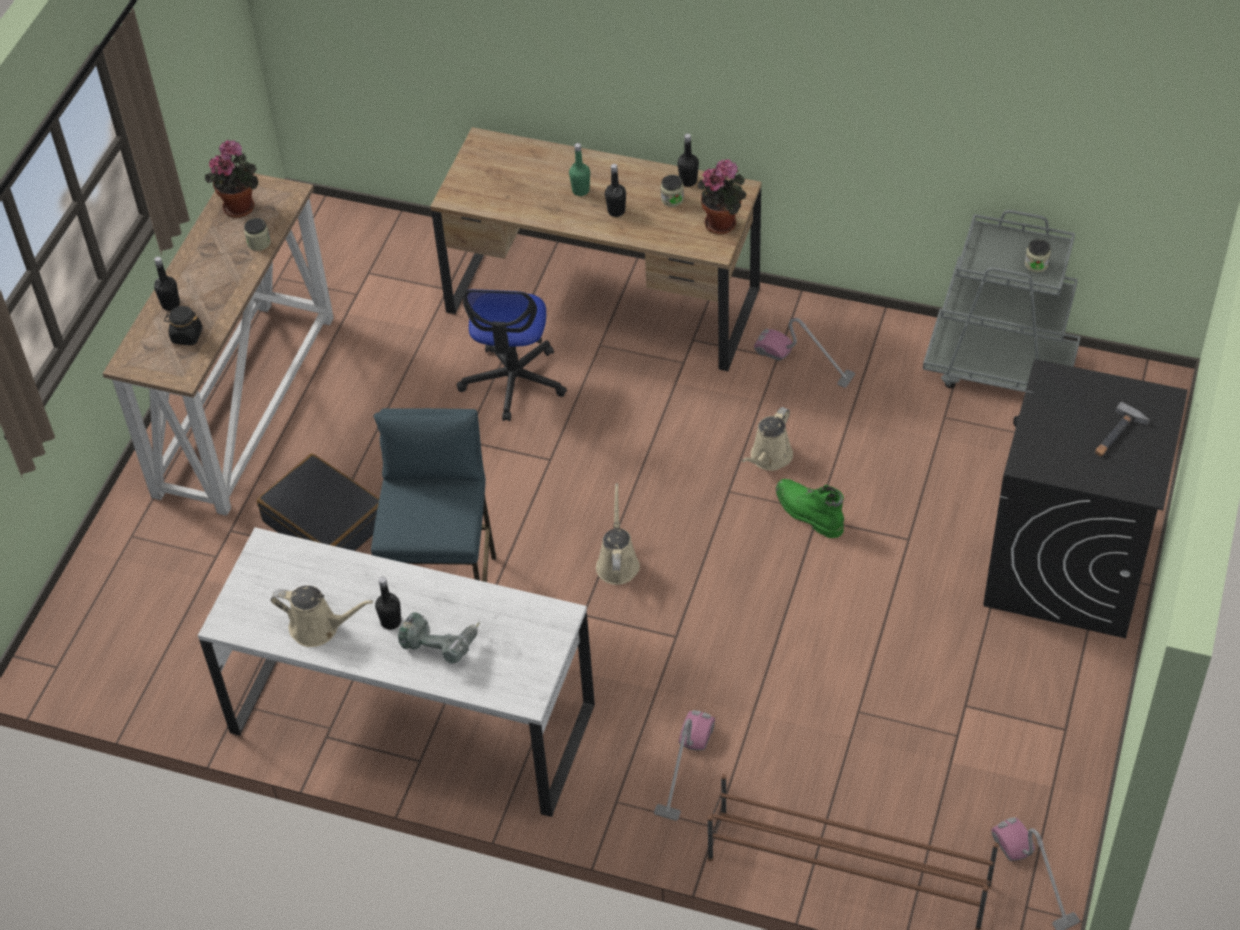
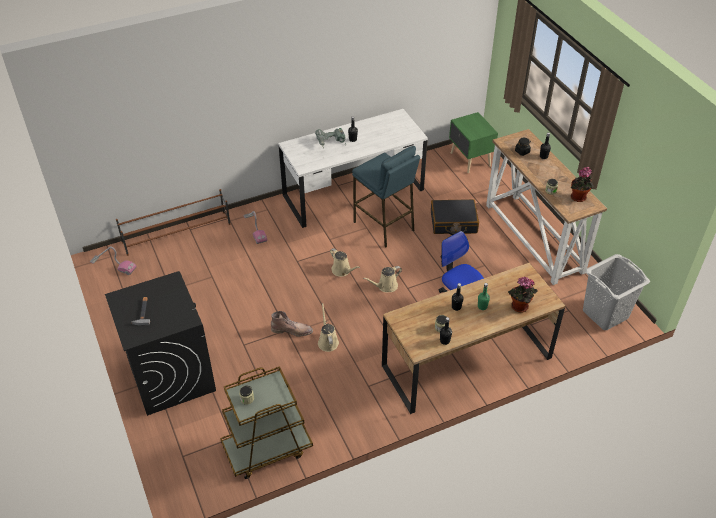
camera: 135 degrees right, 5 degrees down
(110, 633) = (470, 160): none -> green nightstand
(319, 627) = (371, 127): beige watering can -> beige watering can (385, 286)
(329, 236) = (605, 314): none -> grey laundry basket
(723, 223) = (406, 331): potted plant -> potted plant (519, 308)
(804, 362) = (354, 391): vacuum cleaner -> none
(807, 512) = (292, 330): green boot -> brown boot
(1000, 367) = (267, 448): grey cart -> brown cart

